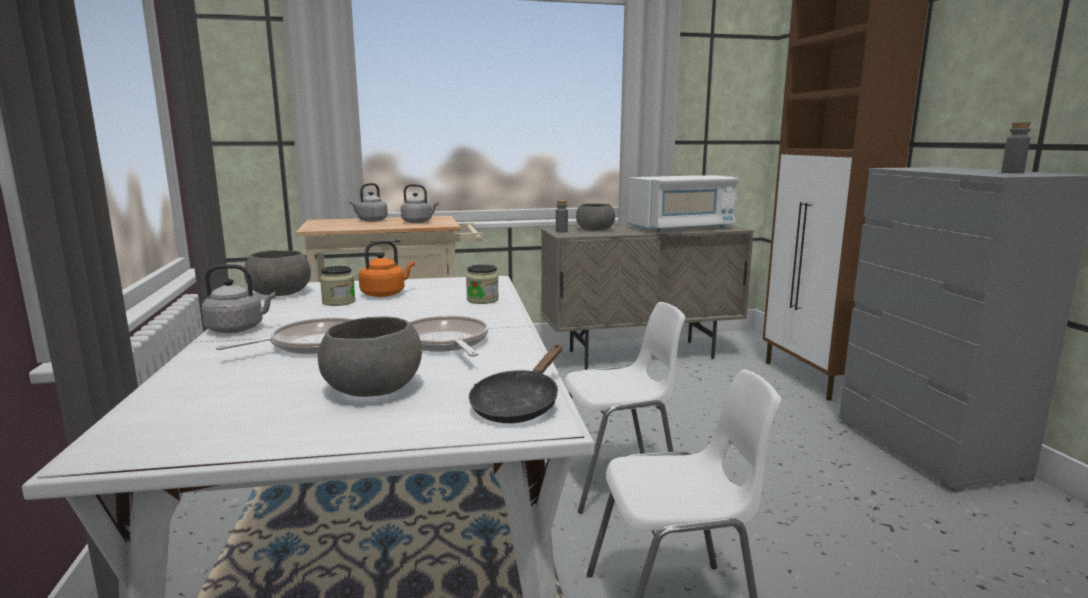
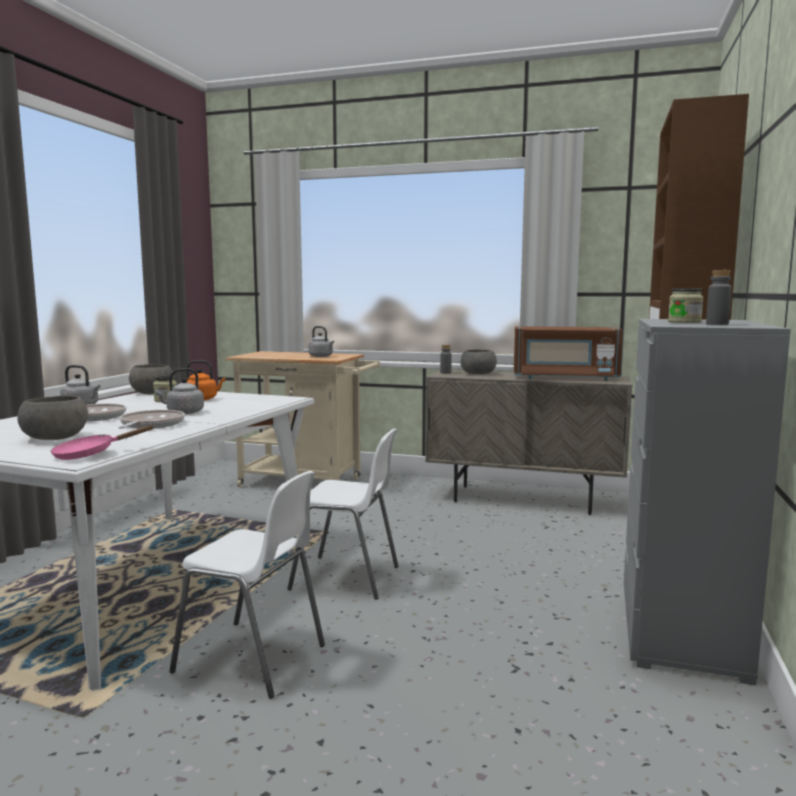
camera: 30 degrees right, 5 degrees down
(371, 221) = (294, 354): grey kettle -> grey kettle (183, 412)
(482, 300) = (244, 408): jar -> jar (684, 322)
(518, 405) = (90, 454): black frying pan -> pink frying pan
(682, 228) = (564, 378): white microwave -> brown microwave

